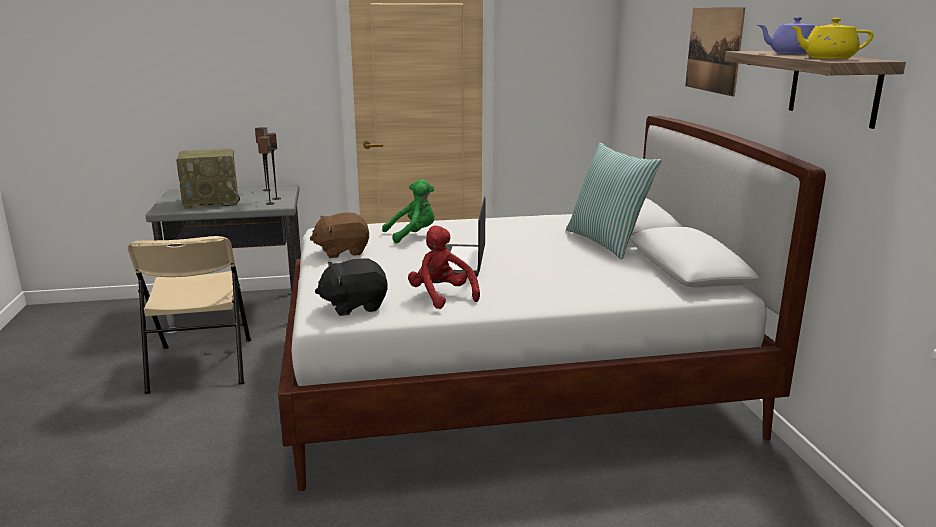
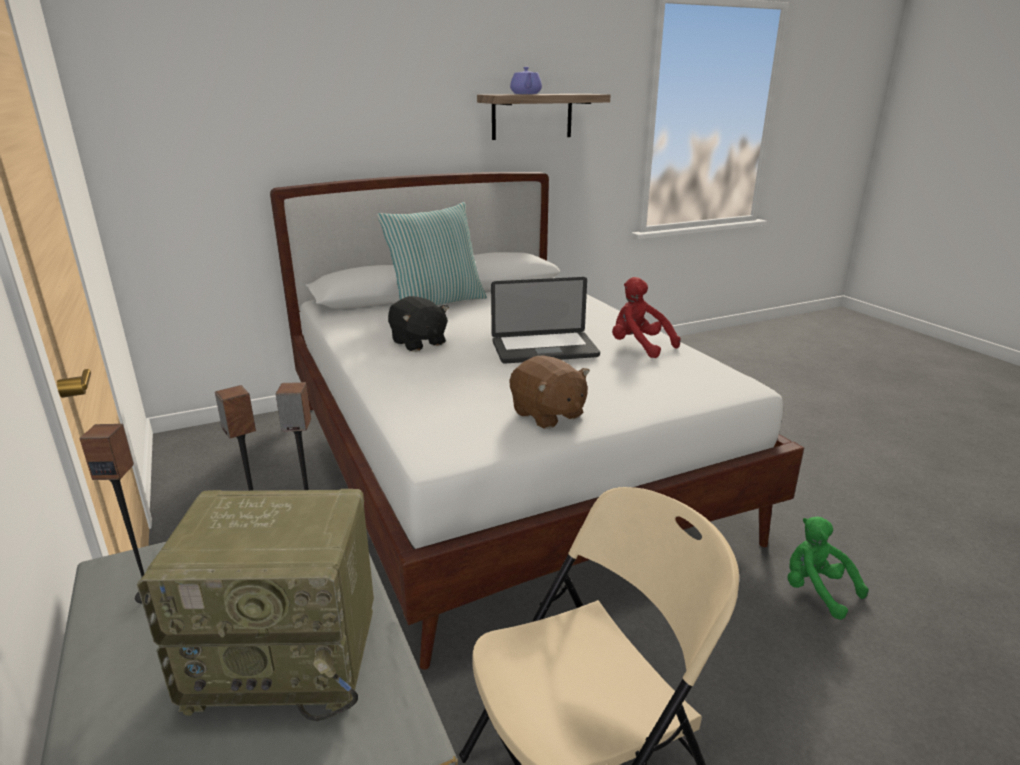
camera: 105 degrees left, 5 degrees up
(212, 201) = (288, 654): radio -> radio turned 120 degrees clockwise
(354, 306) = (702, 376): black plush toy -> black plush toy (418, 343)
(413, 235) = (460, 380): green plush toy -> green plush toy (816, 590)
(441, 296) = (639, 346): red plush toy -> red plush toy turned 90 degrees clockwise
(713, 50) = (366, 101): picture -> none
(827, 58) = (575, 93): yellow teapot -> none

